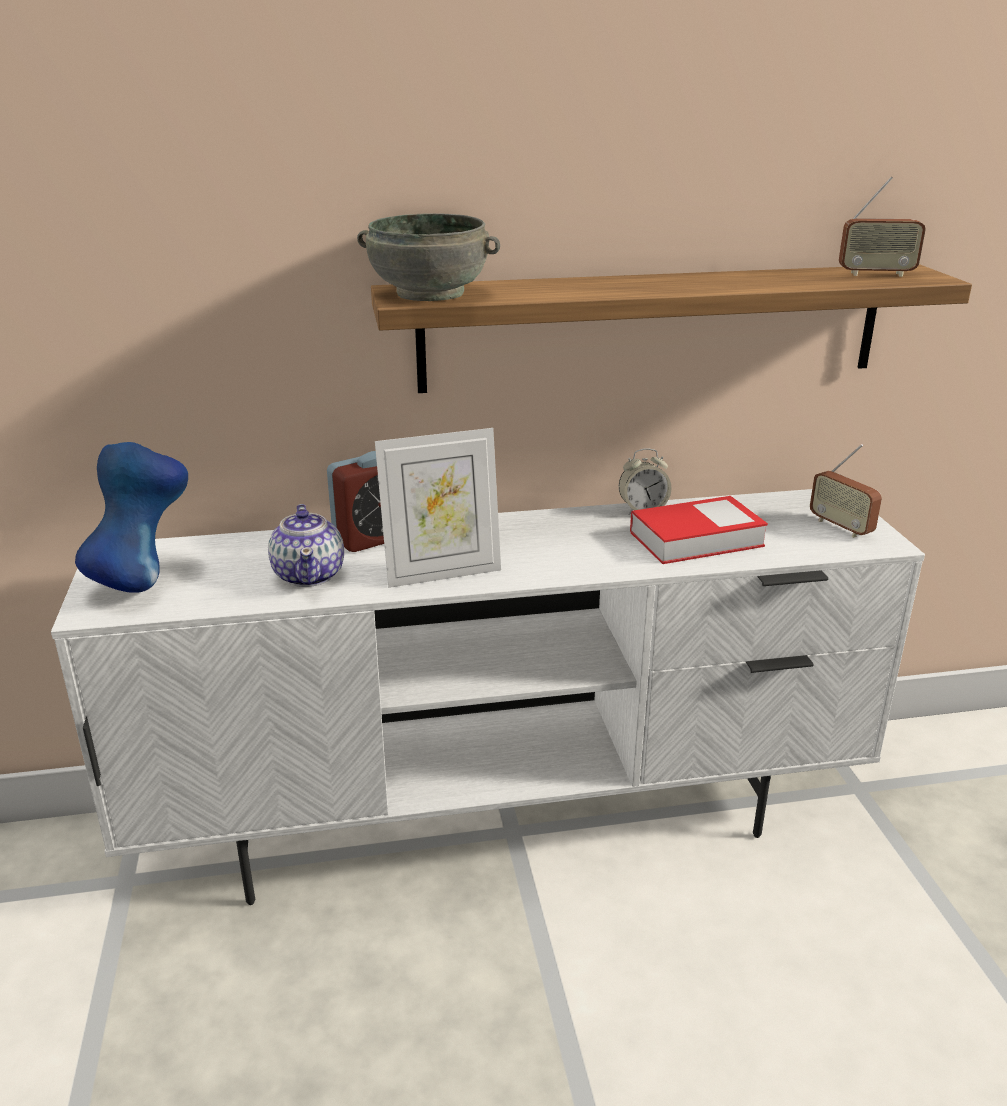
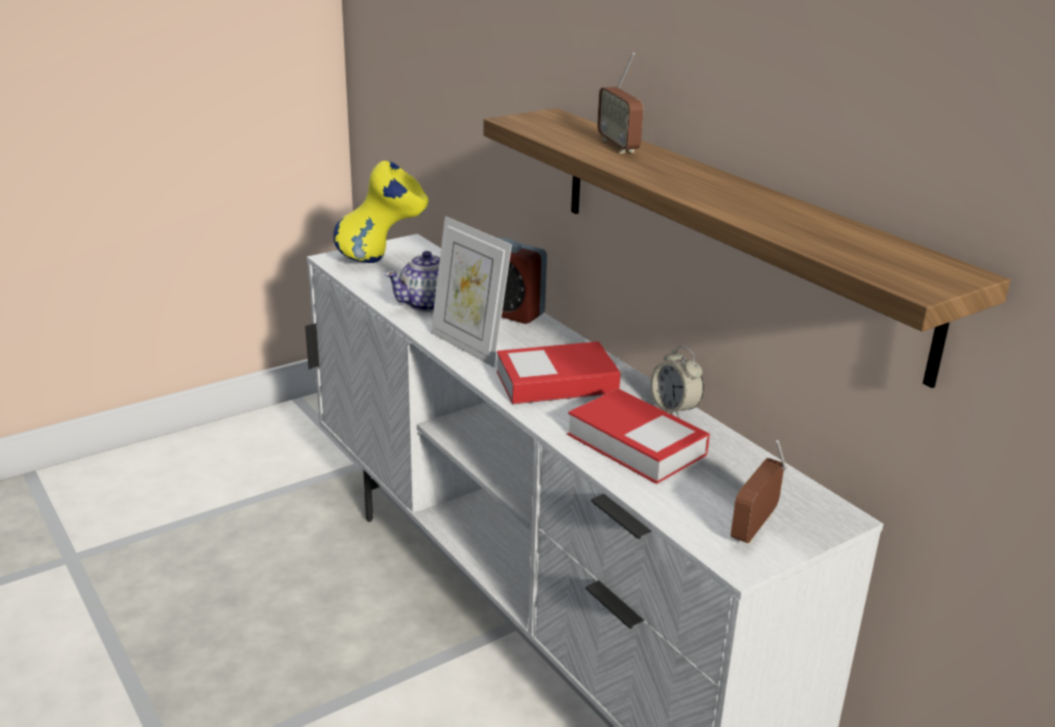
camera: 65 degrees right, 0 degrees up
(144, 579) = (383, 260): blue vase -> yellow vase
(430, 293) = (547, 123): grey bowl -> none
(559, 547) = (556, 383): none -> book
(876, 274) = (891, 257): radio -> radio (618, 146)

